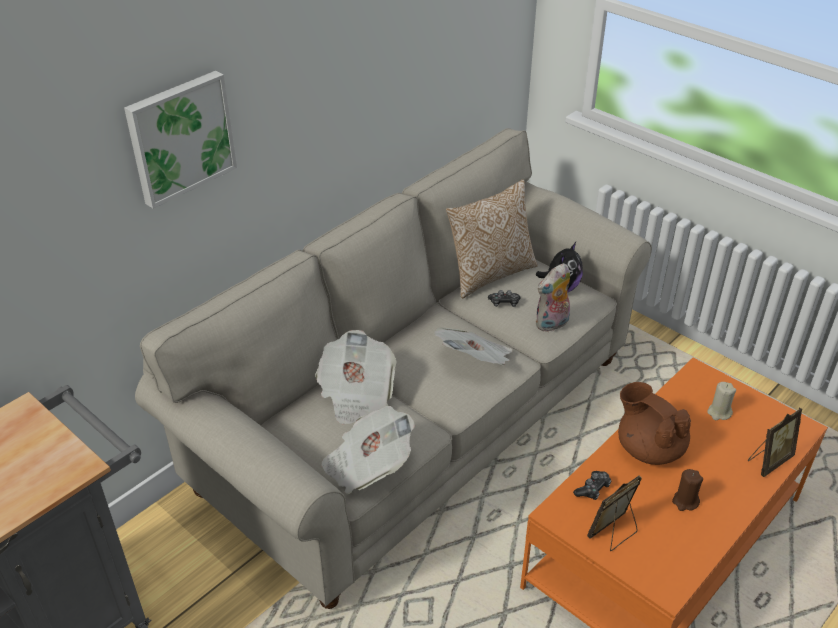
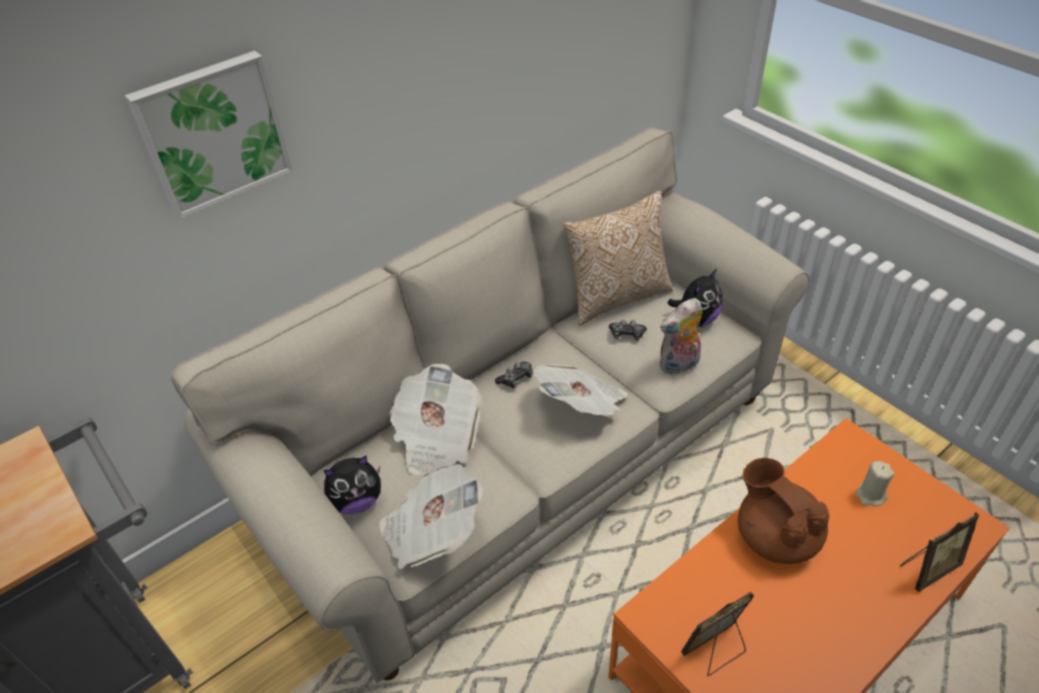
camera: 10 degrees right, 5 degrees up
(297, 448) = (357, 501): none -> plush toy
(593, 489) = (698, 586): game controller -> game controller (516, 378)
(685, 501) = (812, 615): brown candle -> none

